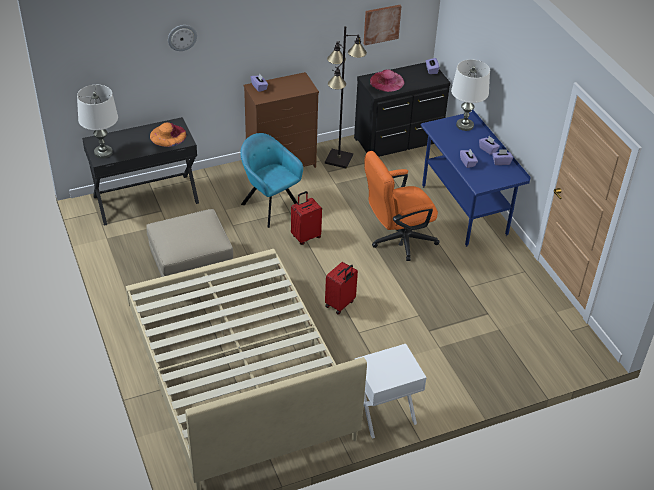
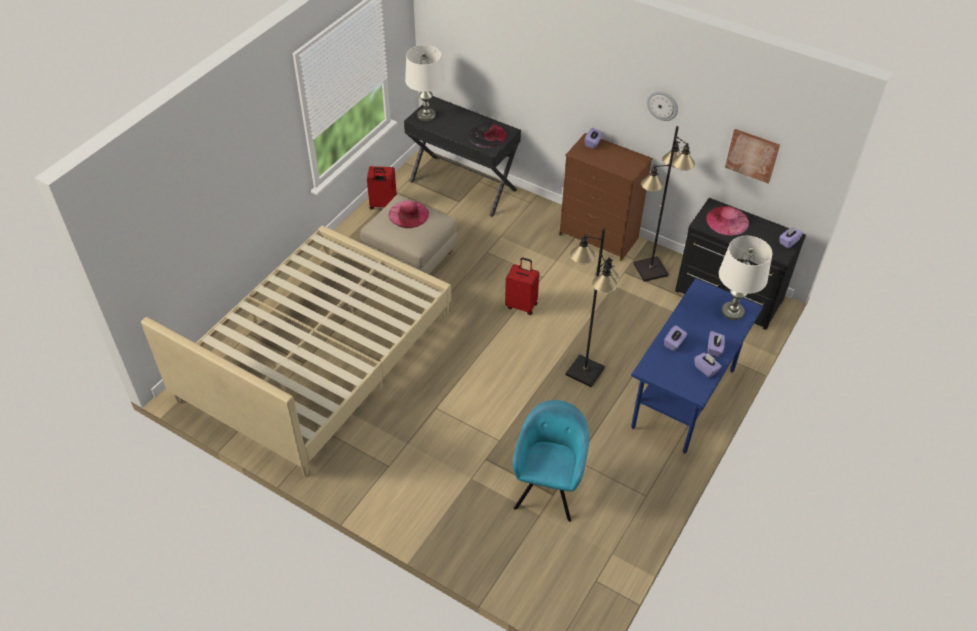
camera: 55 degrees right, 5 degrees up
(168, 135) = (487, 135): orange hat -> black hat
(182, 37) = (533, 48): wall clock -> wall clock (662, 105)
(183, 227) = (408, 214): none -> pink hat
(269, 205) = (536, 260): turquoise armchair -> turquoise armchair (548, 486)
(340, 304) = (459, 376): red suitcase -> red suitcase (383, 205)
(385, 414) = (352, 481): white nightstand -> none
(397, 240) = (584, 371): orange office chair -> black floor lamp

